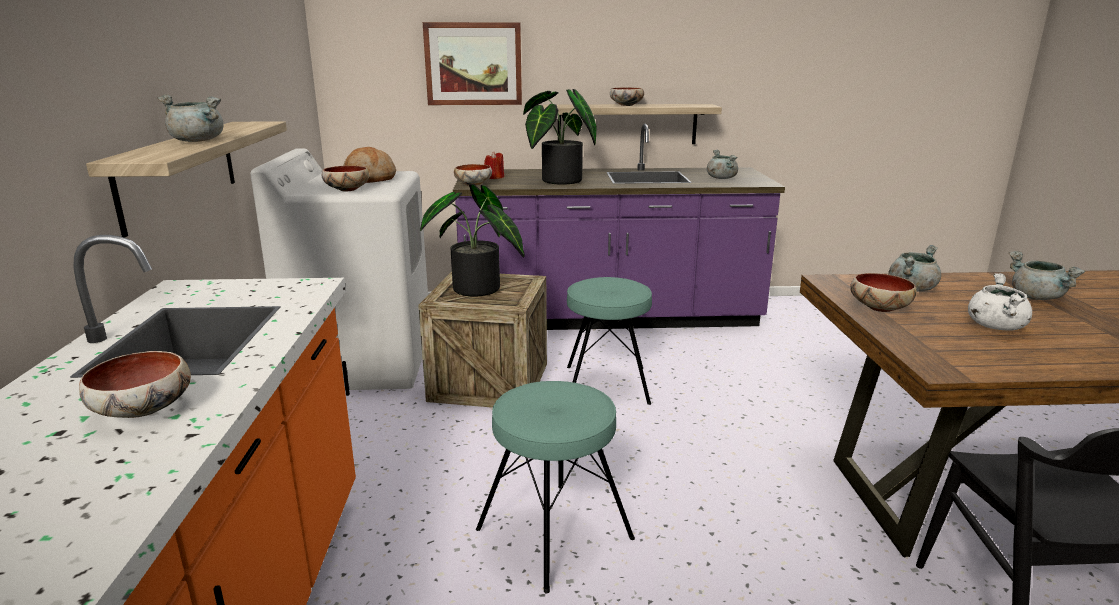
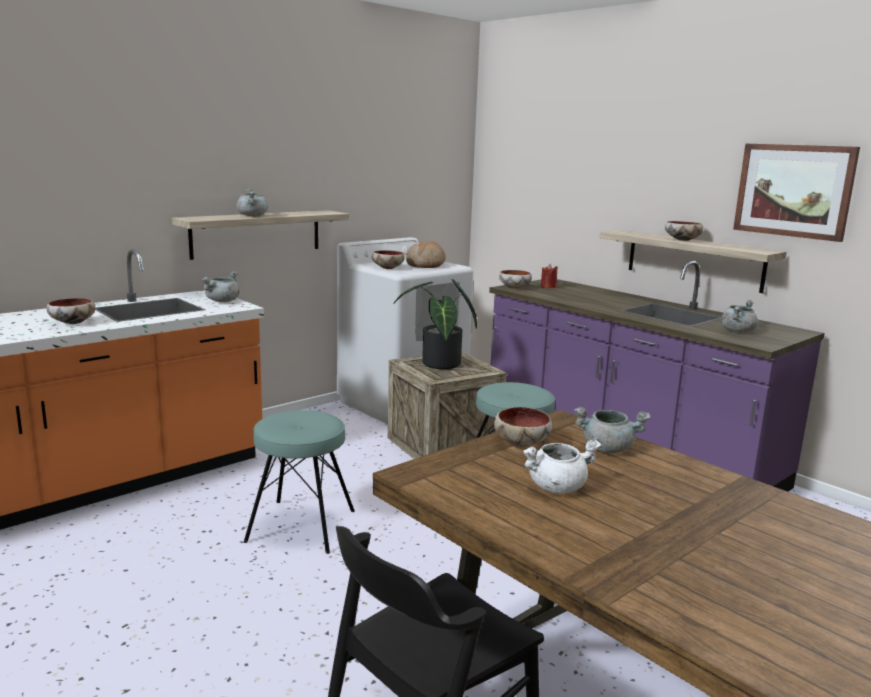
camera: 50 degrees right, 5 degrees down
(473, 64) = (572, 187): picture -> picture (793, 190)
(557, 181) = (581, 299): potted plant -> none
(1037, 298) = (694, 502): grey cooking pot -> grey cooking pot (222, 301)

